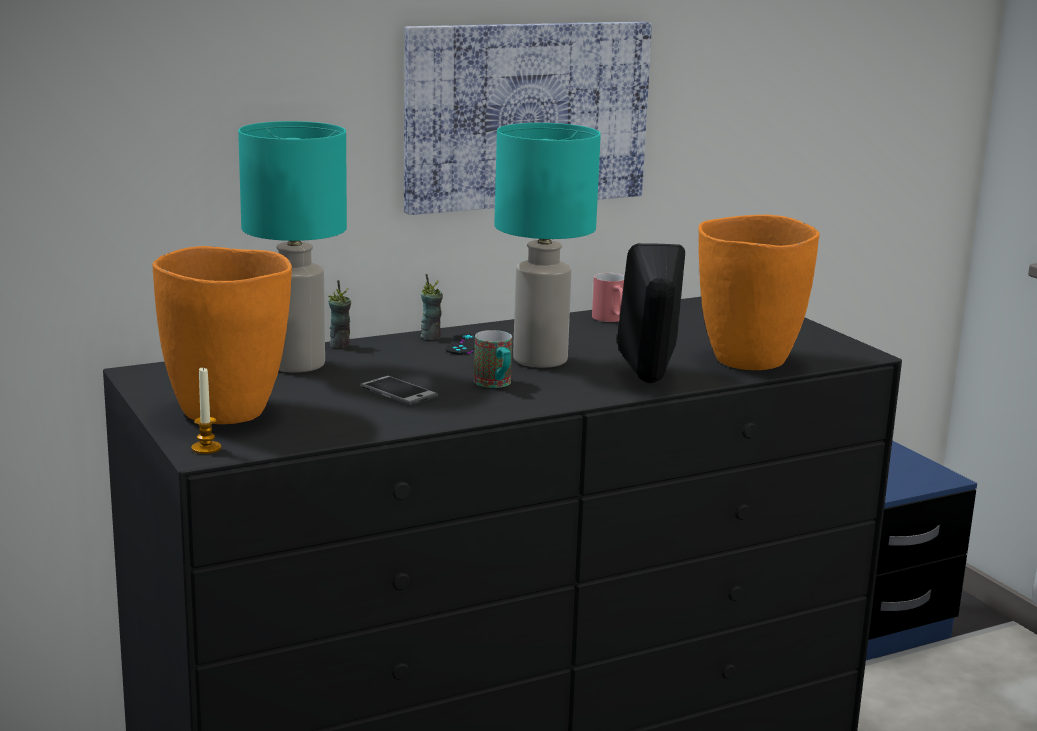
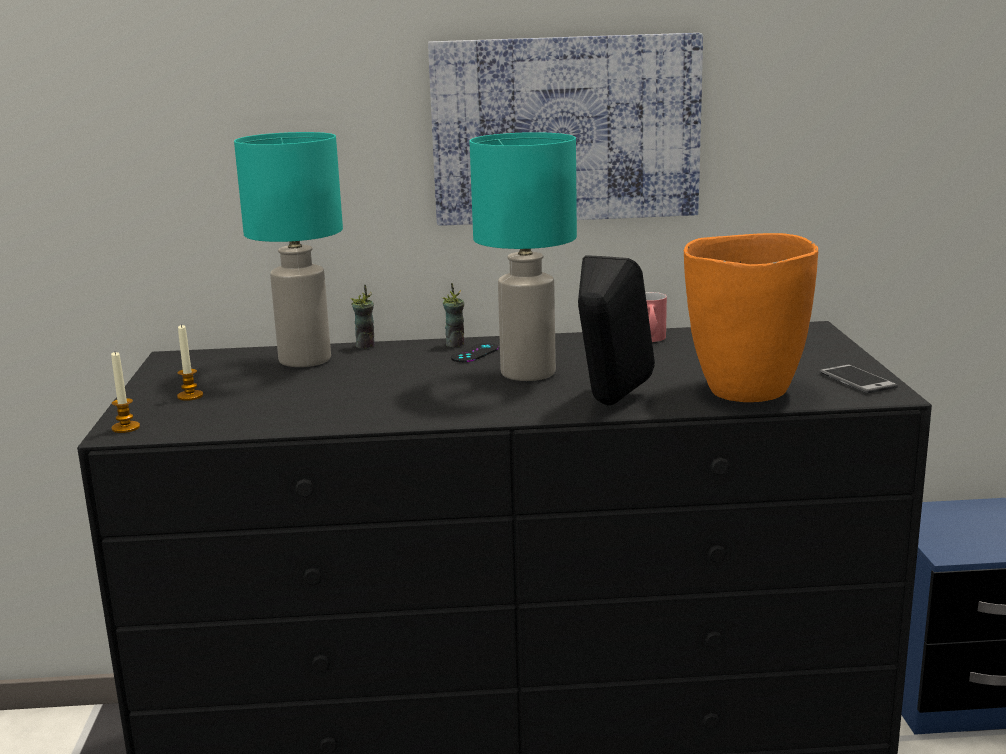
camera: 25 degrees right, 0 degrees up
(227, 411) = (190, 396): orange vase -> candle
(398, 392) = (356, 393): phone -> phone (857, 381)
(495, 385) = (454, 393): mug -> none

